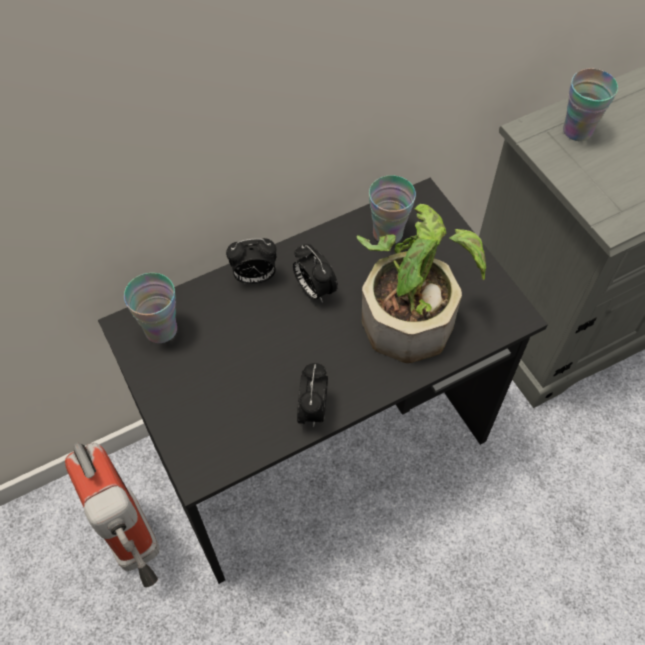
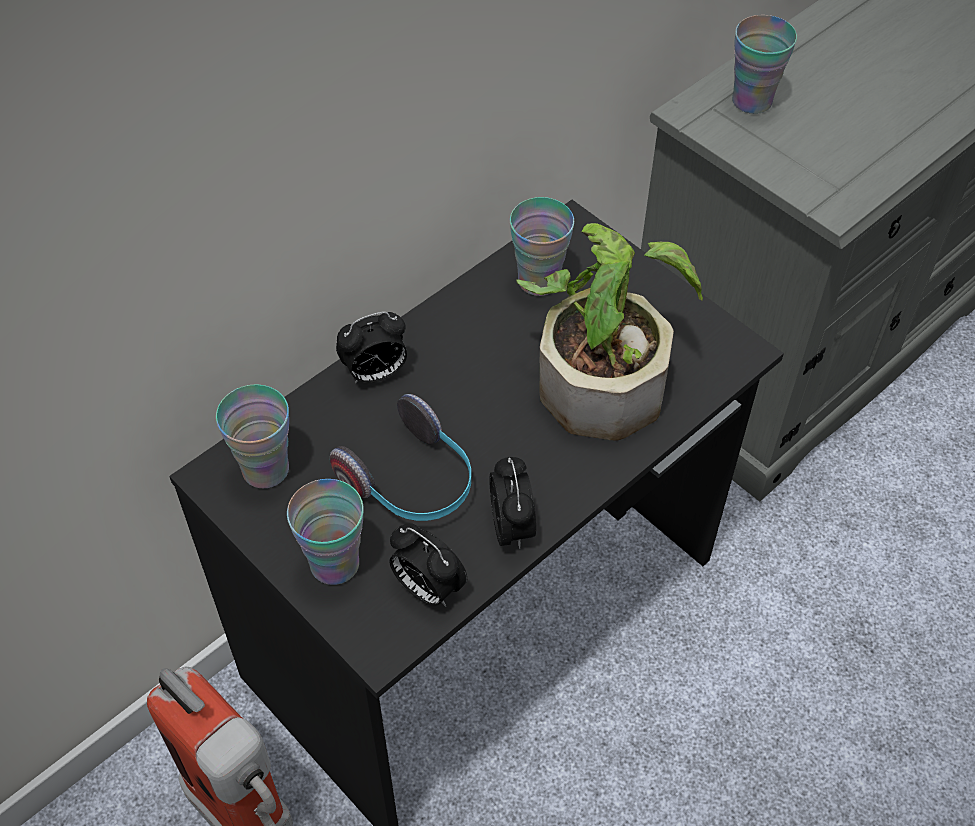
camera: 15 degrees left, 5 degrees down
(186, 407) = (334, 564): none -> cup
(255, 361) = (412, 482): none -> headphones
(314, 290) = (462, 373): alarm clock -> alarm clock (427, 588)

